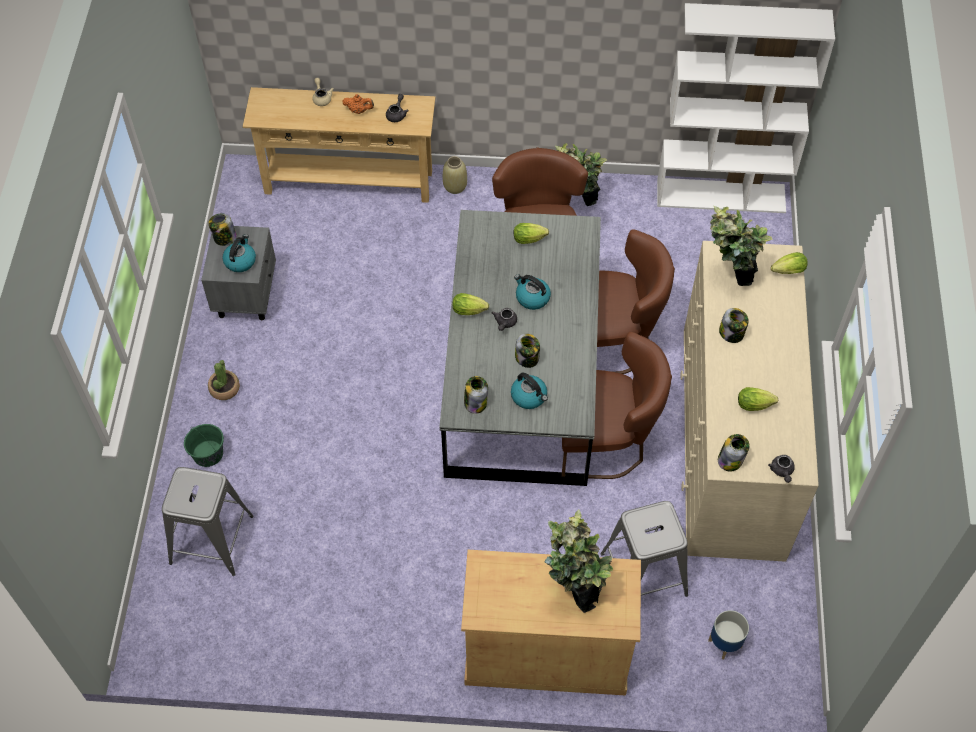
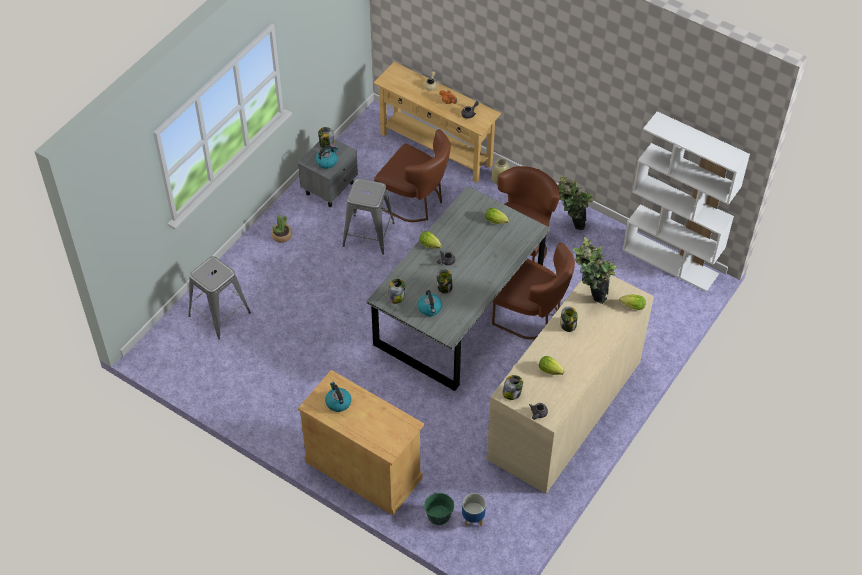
camera: 30 degrees right, 5 degrees down
(208, 454) = (248, 267): green bucket -> green bucket (439, 515)
(532, 298) = (472, 255): kettle -> kettle (338, 402)
(574, 589) = (374, 419): potted plant -> none
(606, 442) = (485, 372): brown chair -> brown chair (415, 202)
(643, 574) = (452, 456): grey stool -> grey stool (368, 234)

